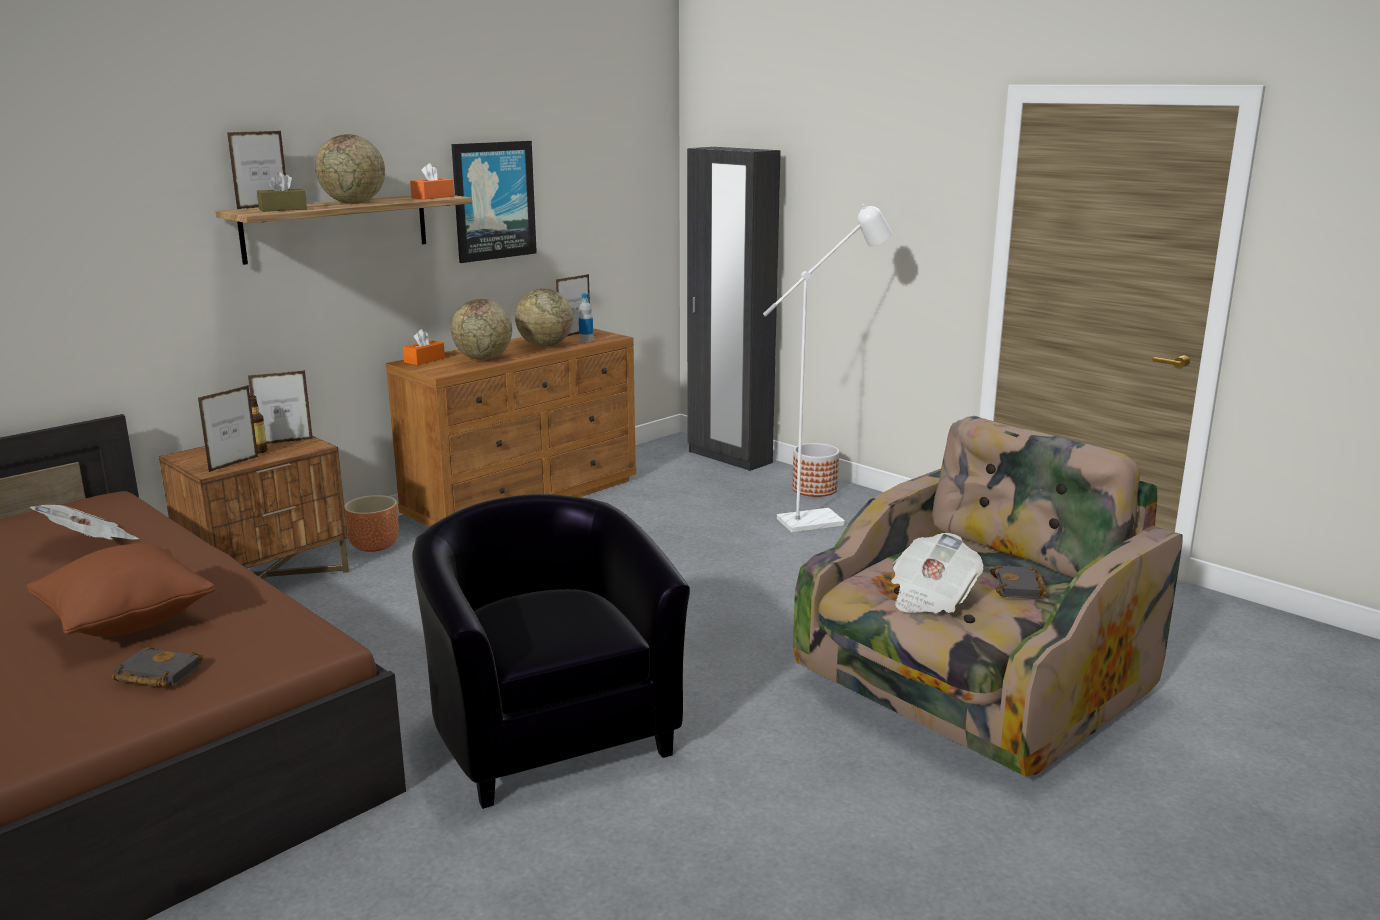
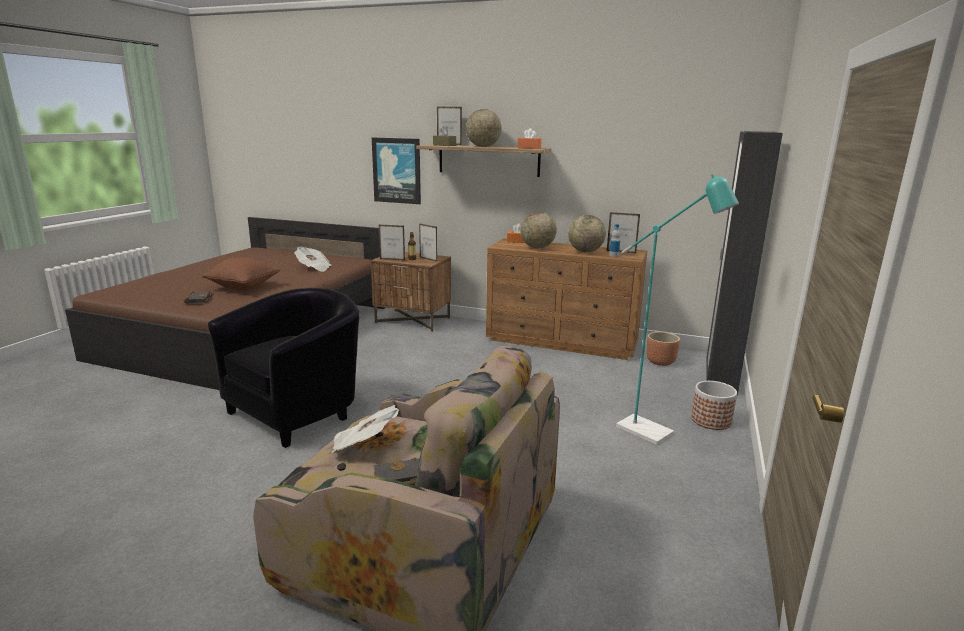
camera: 65 degrees right, 0 degrees up
(375, 546) = (465, 328): brown planter -> brown planter (661, 362)
(493, 200) = (591, 157): picture -> picture (397, 170)
(821, 520) = (653, 434): white floor lamp -> turquoise floor lamp

